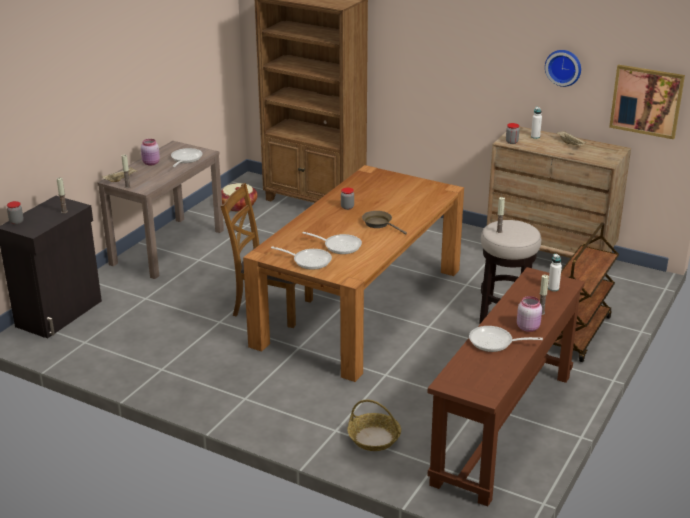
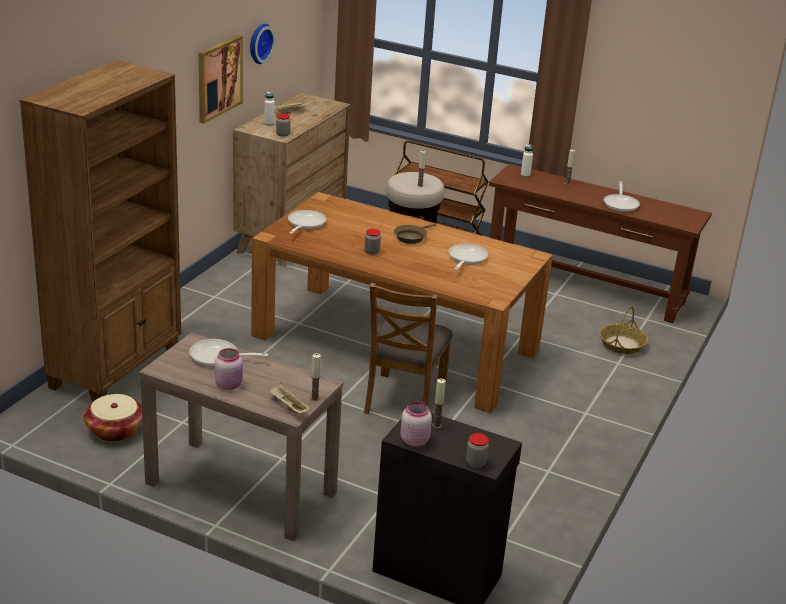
camera: 95 degrees left, 0 degrees up
(309, 261) = (502, 275): frying pan -> frying pan (305, 224)
(528, 327) = (592, 190): pink jar -> pink jar (413, 440)
(646, 101) = (304, 41): picture -> picture (219, 78)

